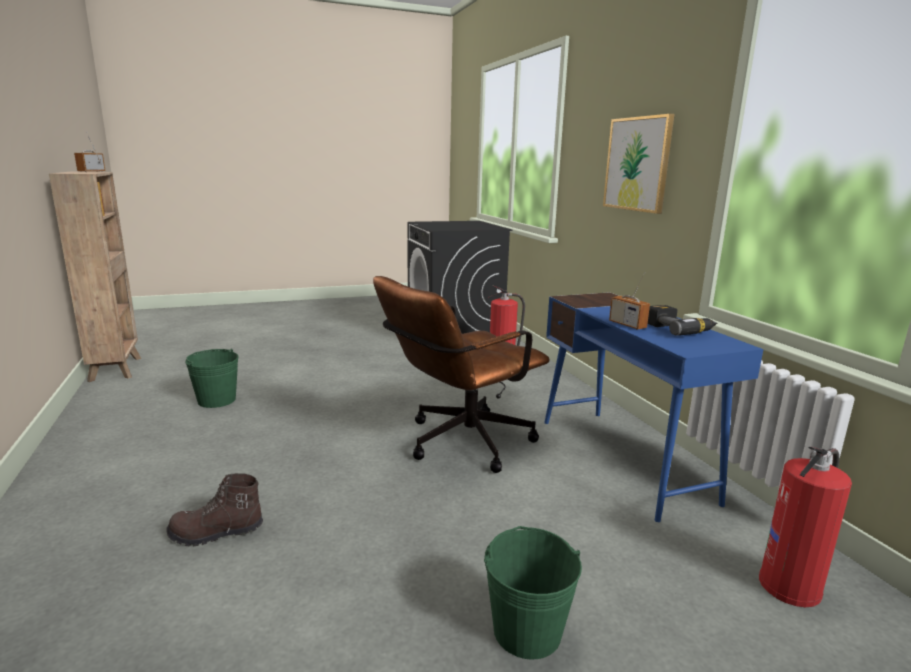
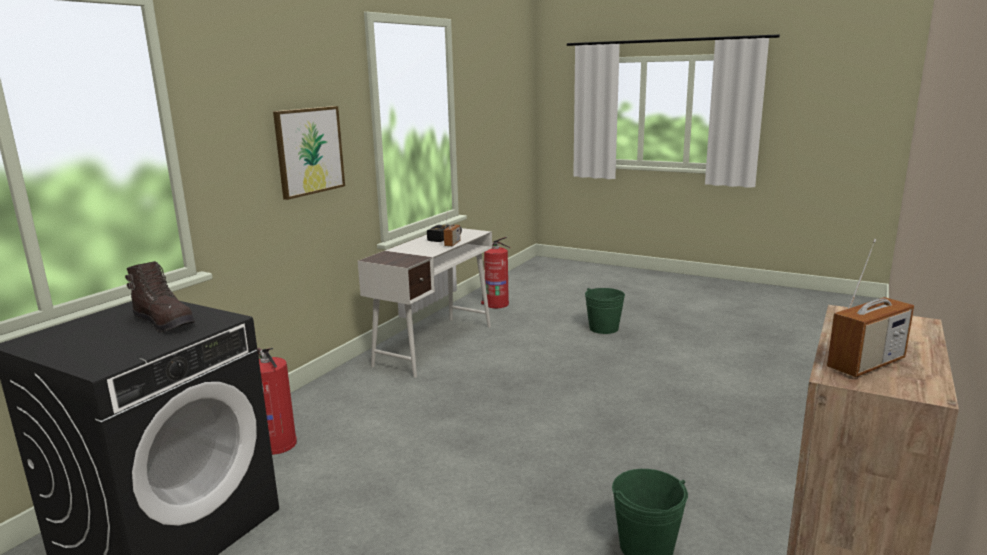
camera: 130 degrees left, 0 degrees up
(216, 533) = (708, 402): brown boot -> brown boot (165, 323)
(459, 444) = (498, 389): brown office chair -> none
(623, 459) = (435, 345): blue desk -> white desk

